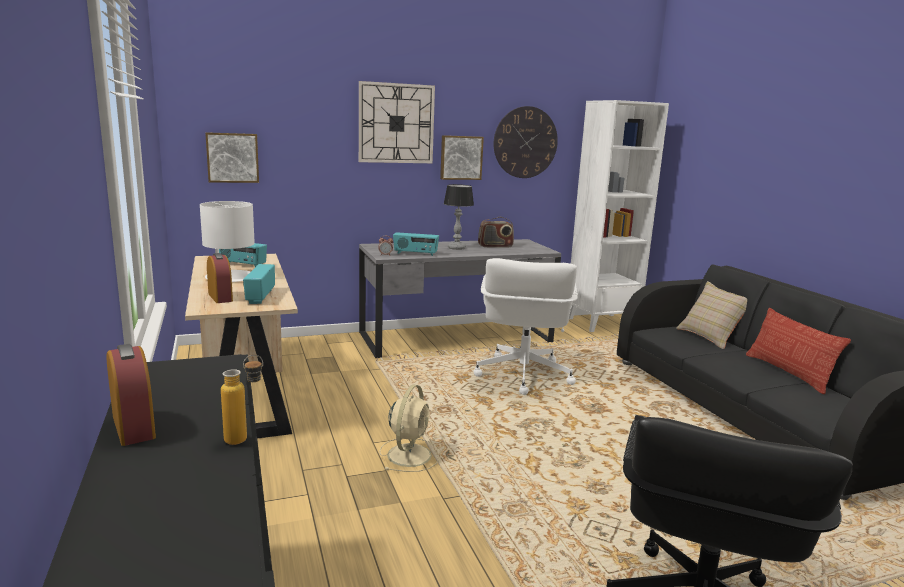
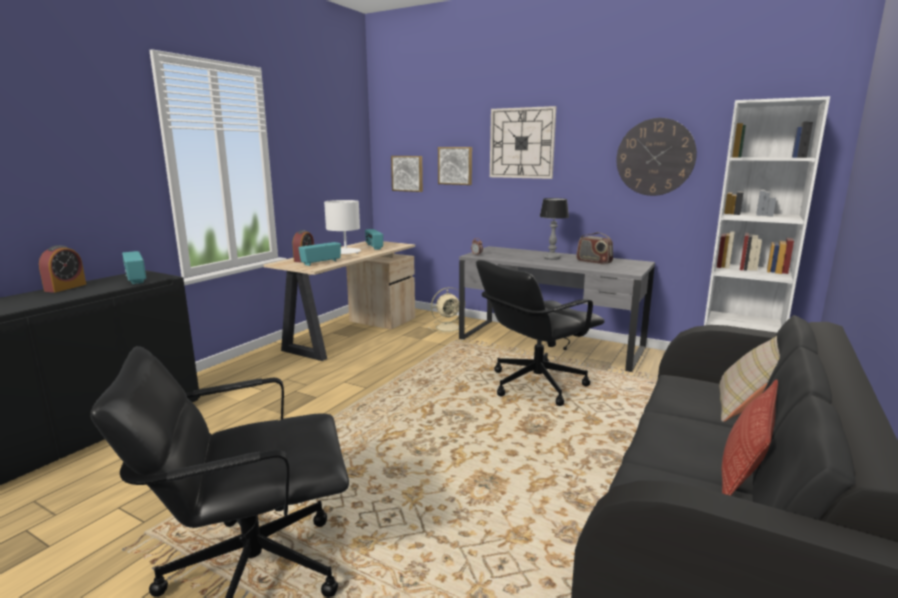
camera: 50 degrees right, 0 degrees up
(245, 438) = (63, 301): bottle -> none
(410, 454) = (345, 396): beige fan -> beige fan (449, 327)
(415, 254) = (501, 257): radio -> radio (135, 279)
(461, 157) = (581, 173): picture -> picture (455, 165)
(522, 375) = (535, 384): white office chair -> black office chair

